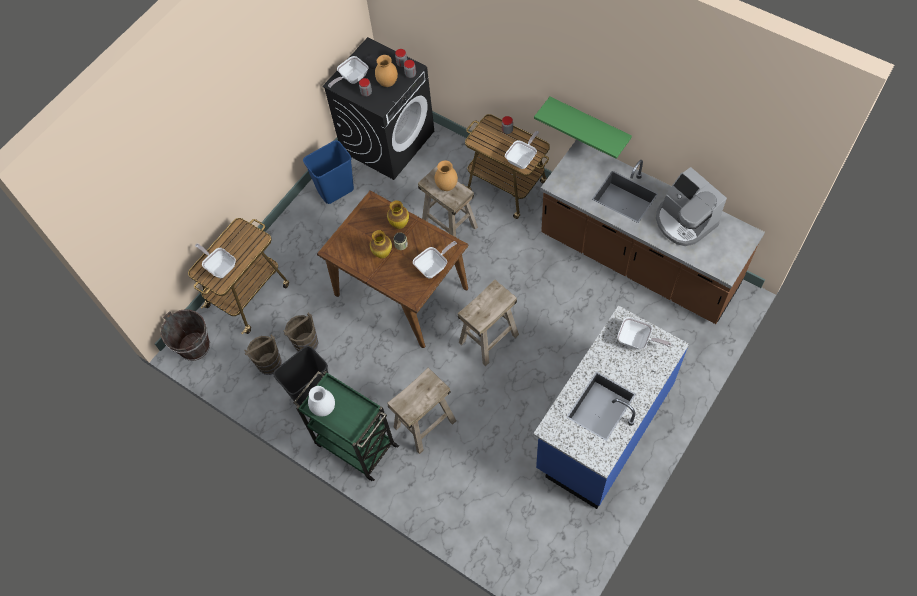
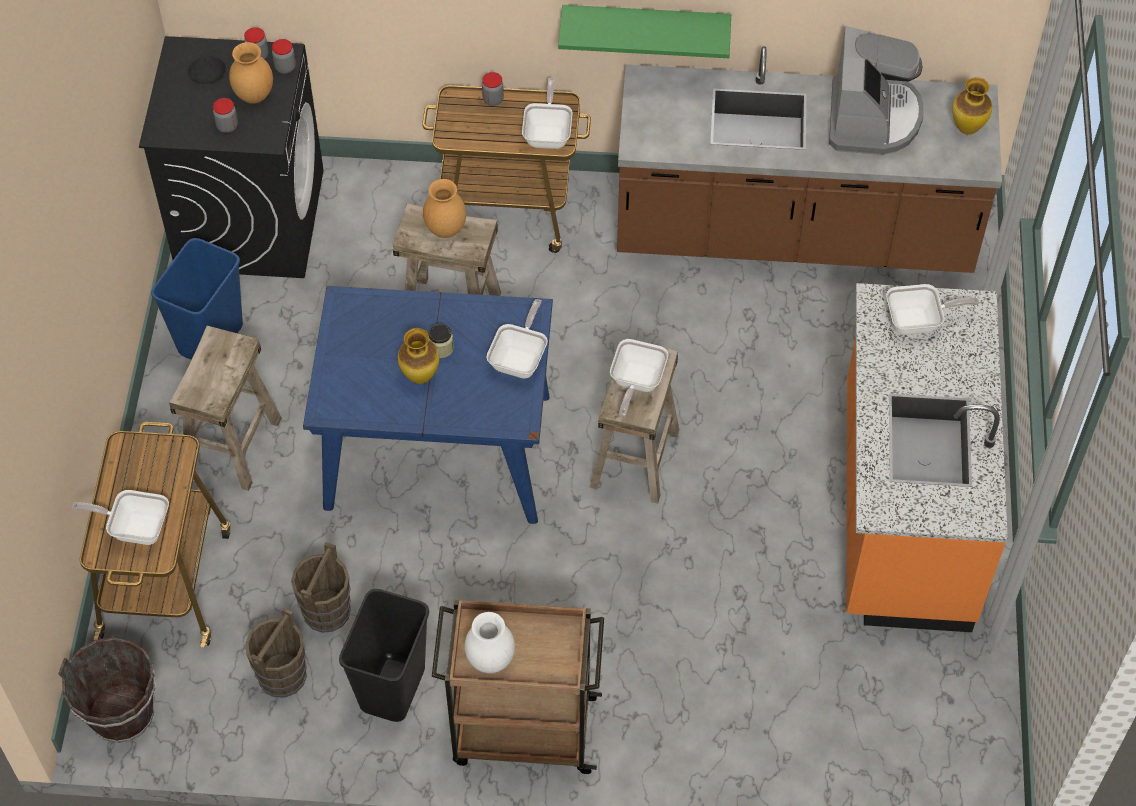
camera: 35 degrees left, 5 degrees down
(351, 78) = (184, 113): frying pan -> frying pan (635, 383)
(354, 444) = (521, 730): green cart -> brown cart
(399, 225) = (417, 318): vase -> vase (966, 128)
(402, 292) = (440, 451): brown dining table -> blue dining table
(425, 423) = (618, 639): beige stool -> beige stool (232, 444)
(603, 428) = (902, 507): blue counter -> orange counter
(684, 221) = (872, 118): coffee machine -> coffee machine turned 105 degrees counterclockwise

